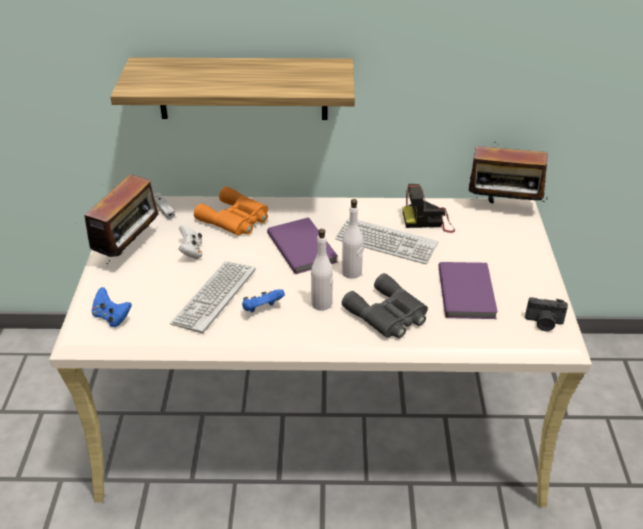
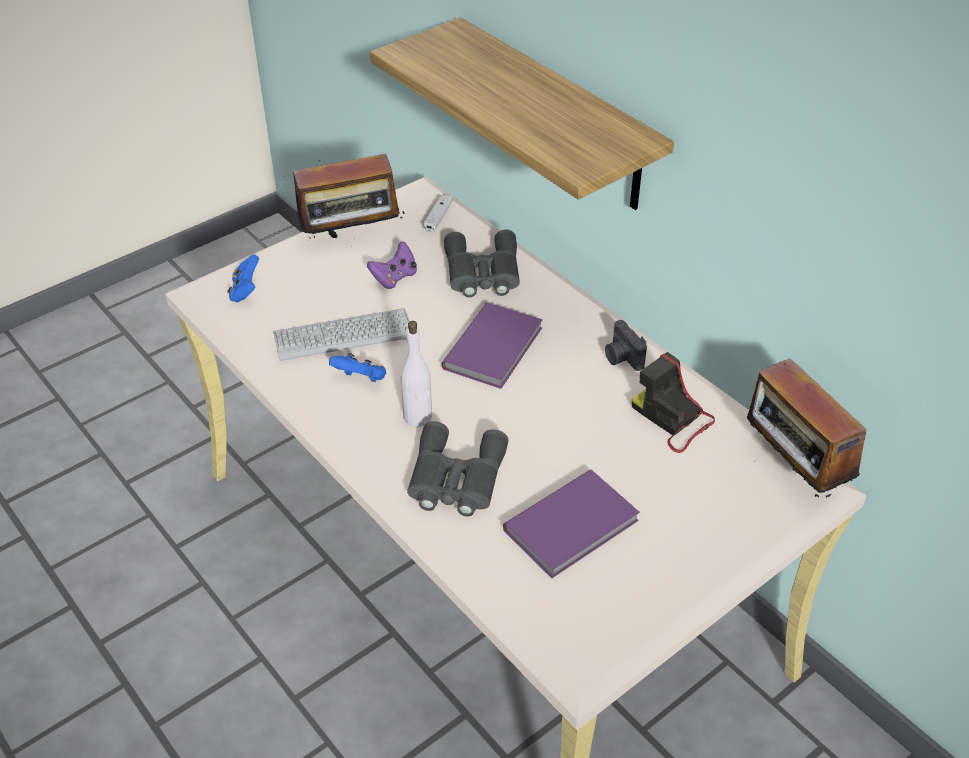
camera: 50 degrees right, 5 degrees up
(191, 252) = (394, 278): white game controller -> purple game controller
(235, 219) = (482, 273): orange binoculars -> grey binoculars
(352, 272) = (496, 410): white bottle -> none
(386, 242) = (584, 406): keyboard -> none
(544, 323) = (594, 629): camera -> camera (622, 358)

